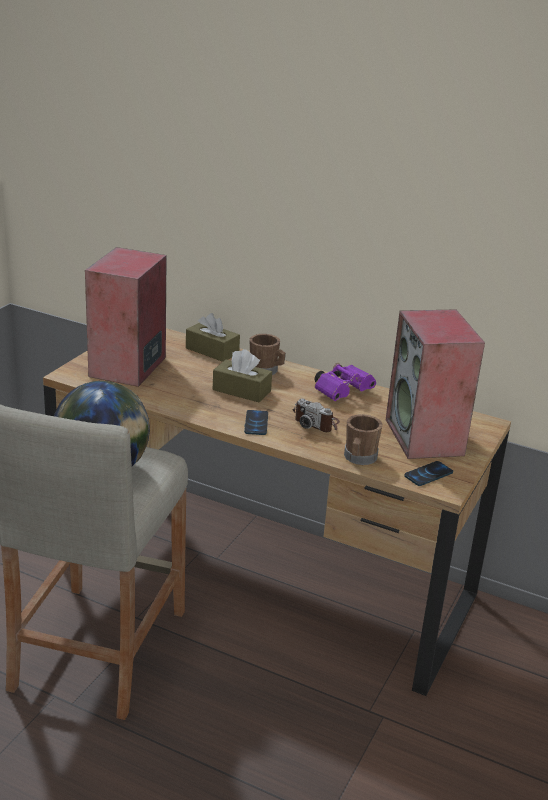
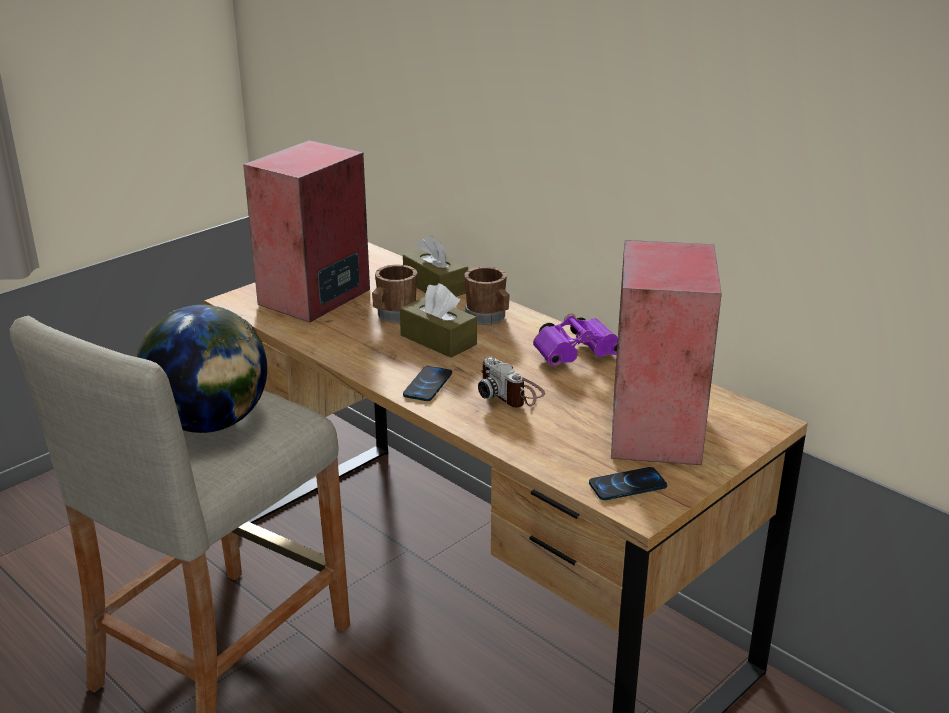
camera: 20 degrees right, 0 degrees up
(359, 458) = (539, 449): brown mug -> brown mug (394, 316)

